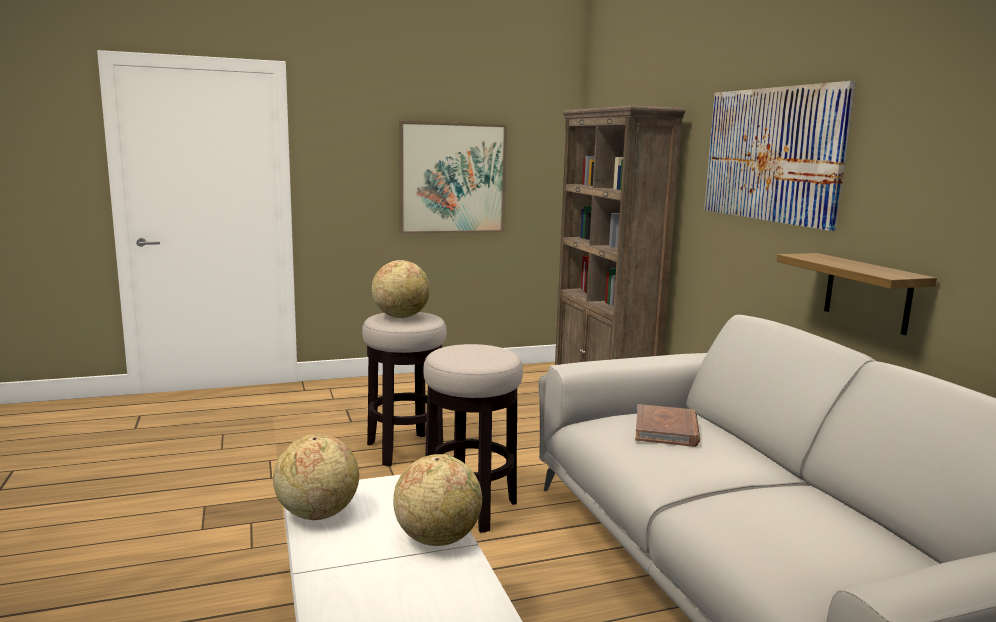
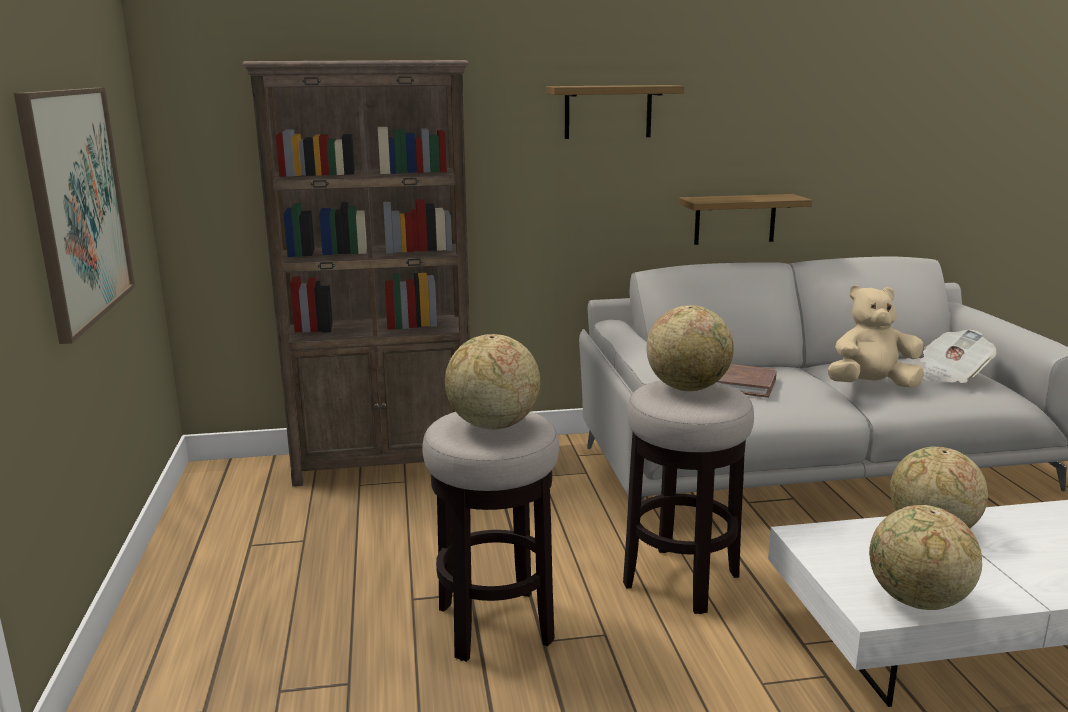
camera: 80 degrees left, 5 degrees up
(483, 352) = (688, 388): none -> globe
(729, 498) = (871, 386): none -> beige plush toy
(771, 154) = (608, 112): picture -> shelf
(829, 558) = (951, 375): none -> newspaper

